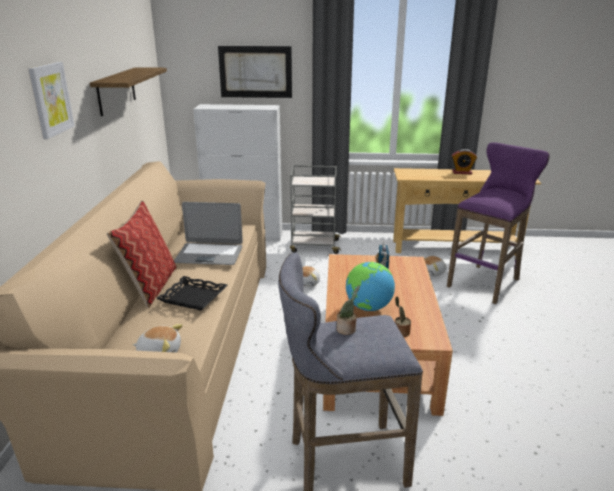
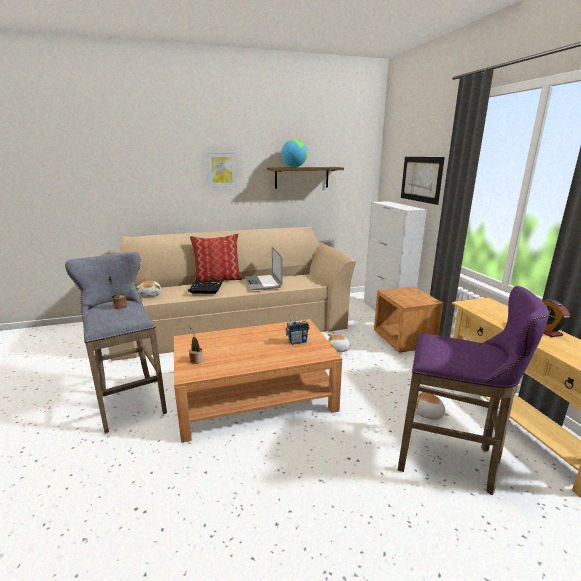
camera: 70 degrees right, 5 degrees down
(314, 246) = (404, 340): grey cart -> brown nightstand
(368, 307) = (229, 343): globe -> globe (294, 167)

